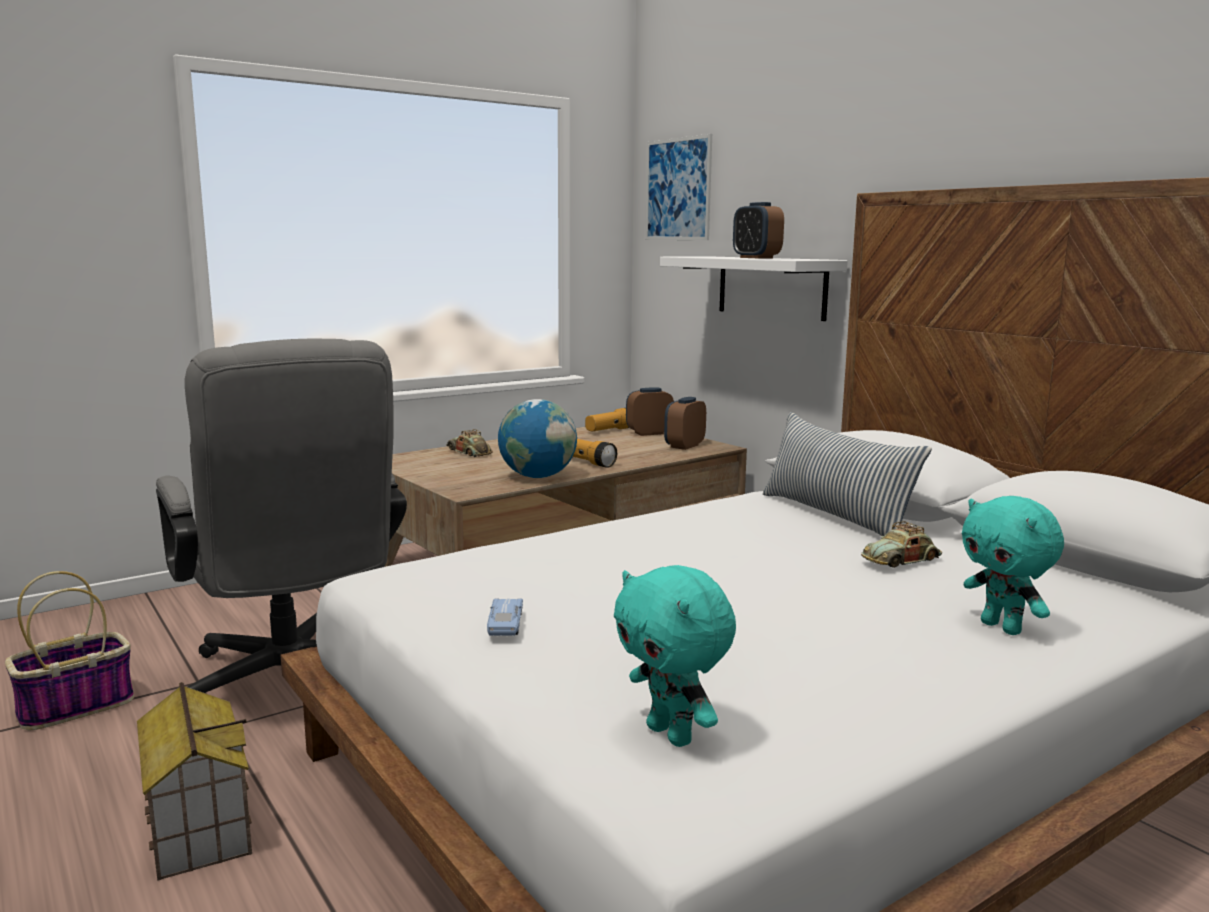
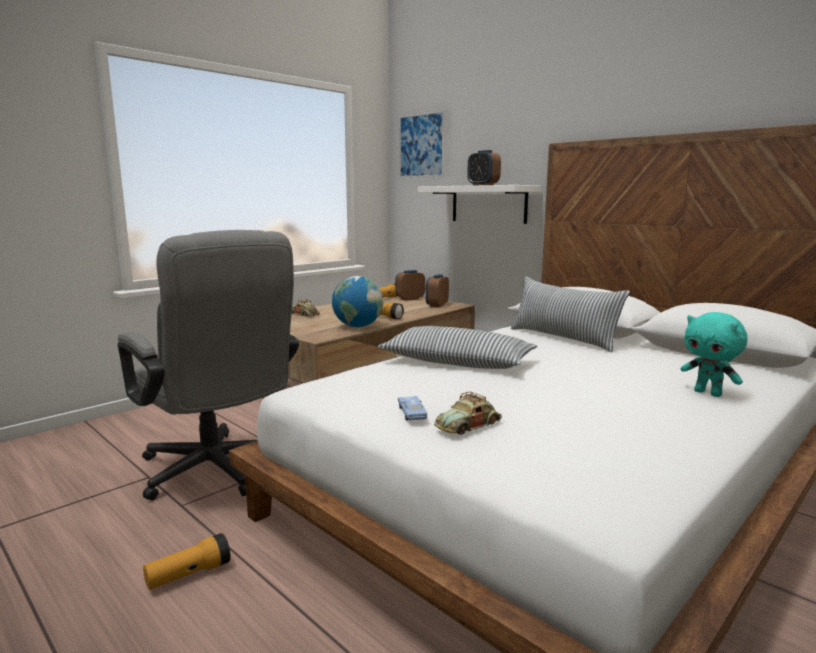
camera: 10 degrees left, 0 degrees up
(77, 706) = (63, 501): basket -> none
(197, 826) = (189, 574): toy house -> flashlight
(633, 547) = (457, 362): none -> pillow
(672, 735) = (570, 471): turquoise plush toy -> none
(901, 560) = (621, 360): toy car -> toy car (468, 425)

